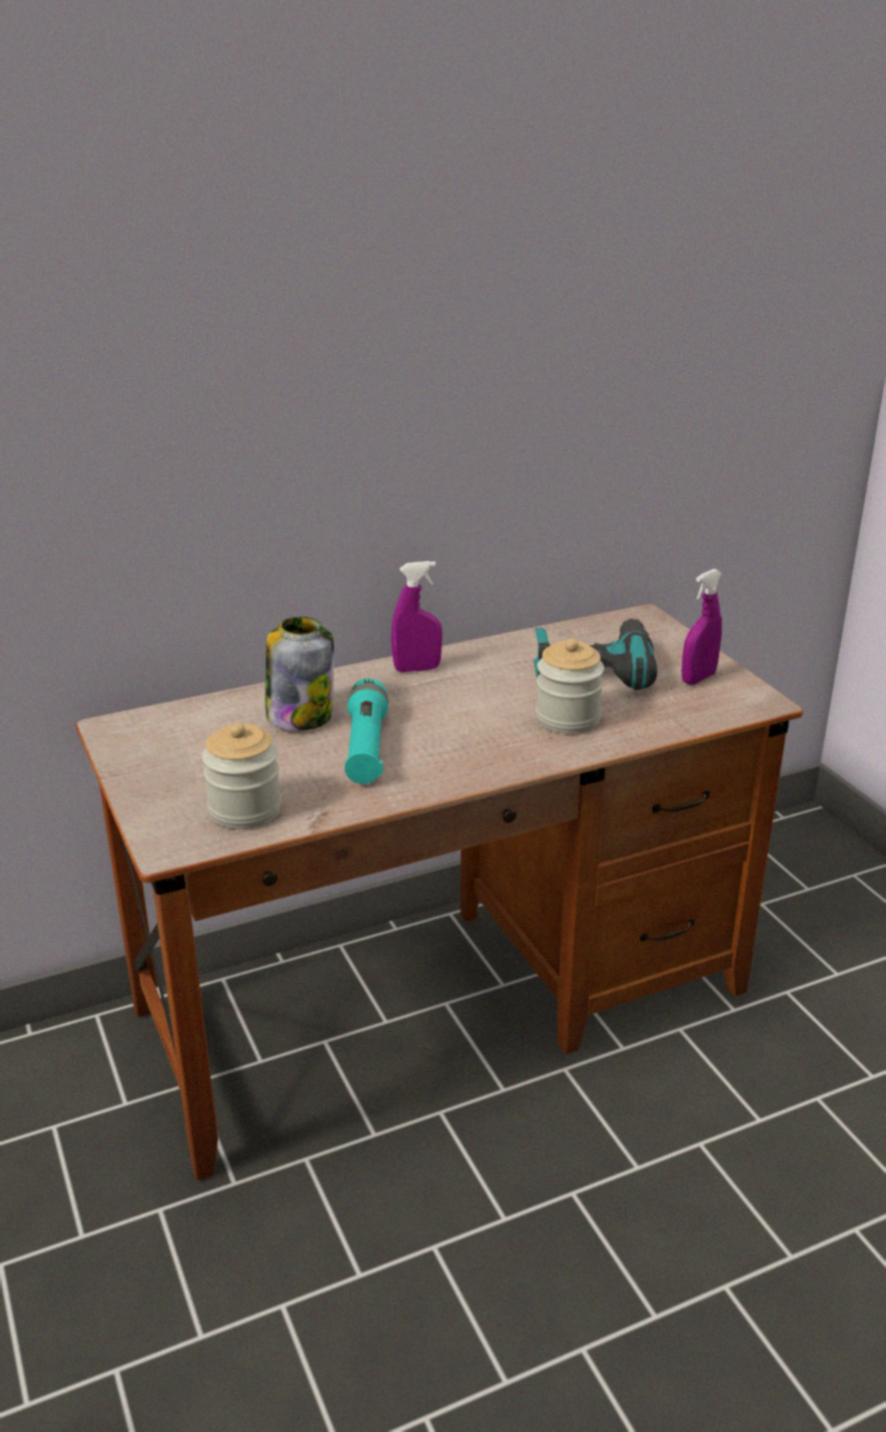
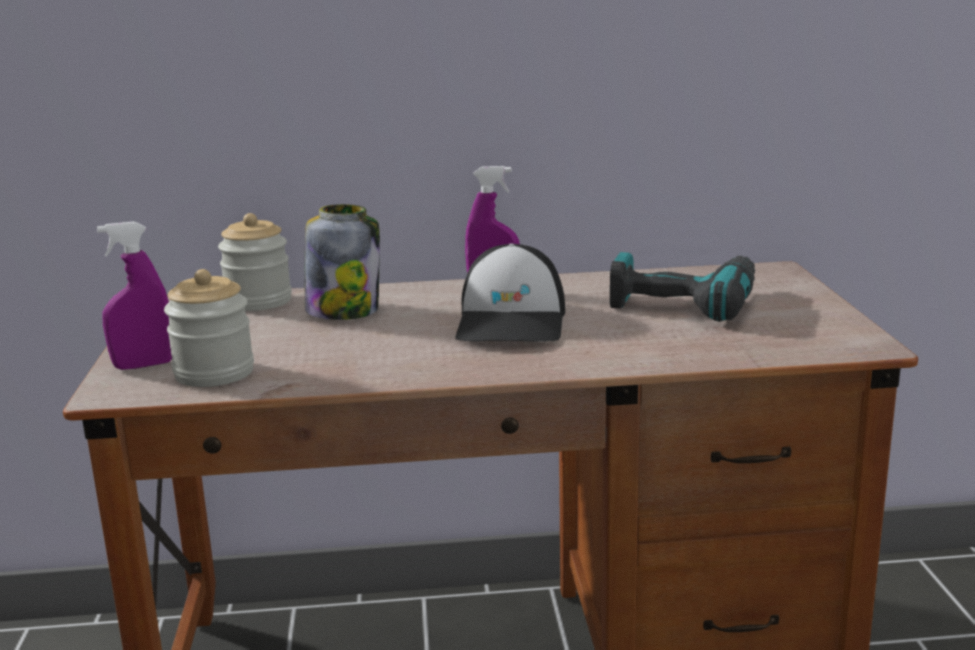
camera: 20 degrees right, 10 degrees down
(366, 747) = (383, 340): turquoise flashlight -> none
(464, 711) = (512, 322): none -> cap
(567, 719) = (619, 338): jar -> jar (258, 301)
(698, 678) = (801, 320): purple spray bottle -> purple spray bottle (144, 365)

